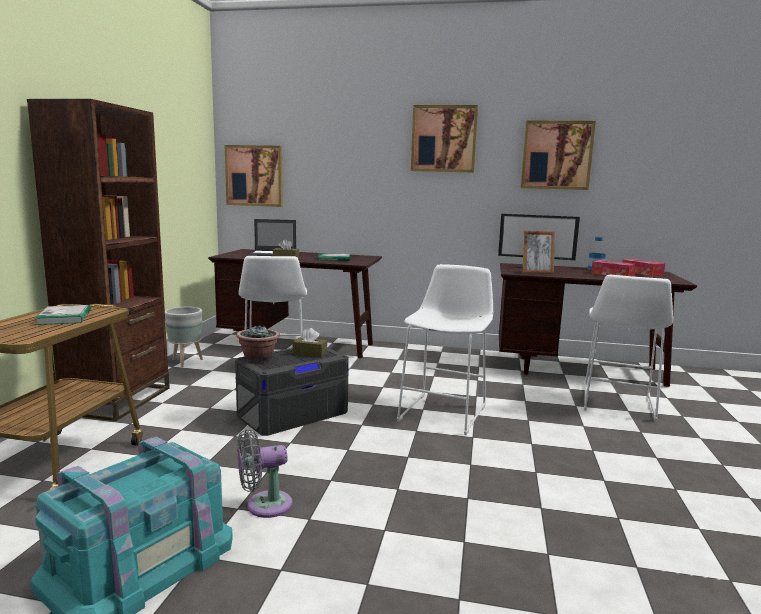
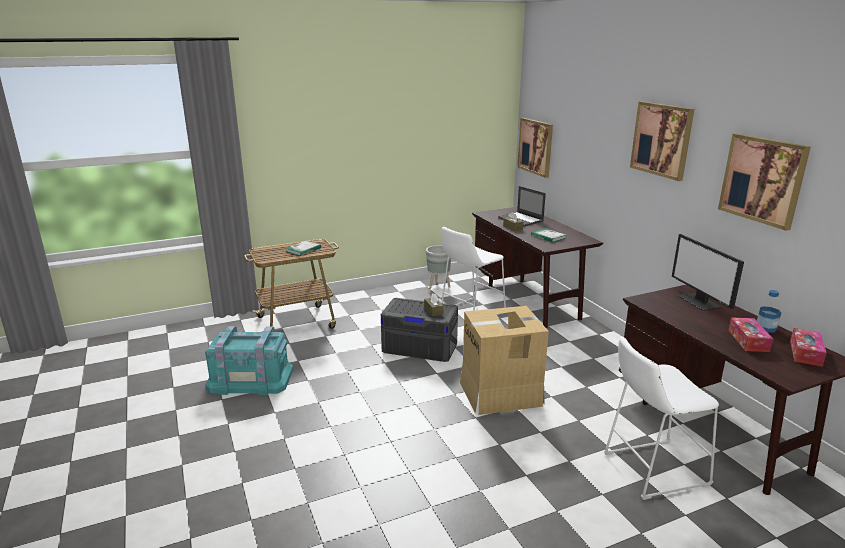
camera: 55 degrees right, 10 degrees up
(118, 400) = (367, 298): brown bookcase -> none
(258, 359) = (401, 303): potted plant -> none
(264, 505) = (316, 385): grey fan -> none
(445, 411) = (501, 394): white stool -> cardboard box
(536, 273) = (665, 308): picture frame -> none

